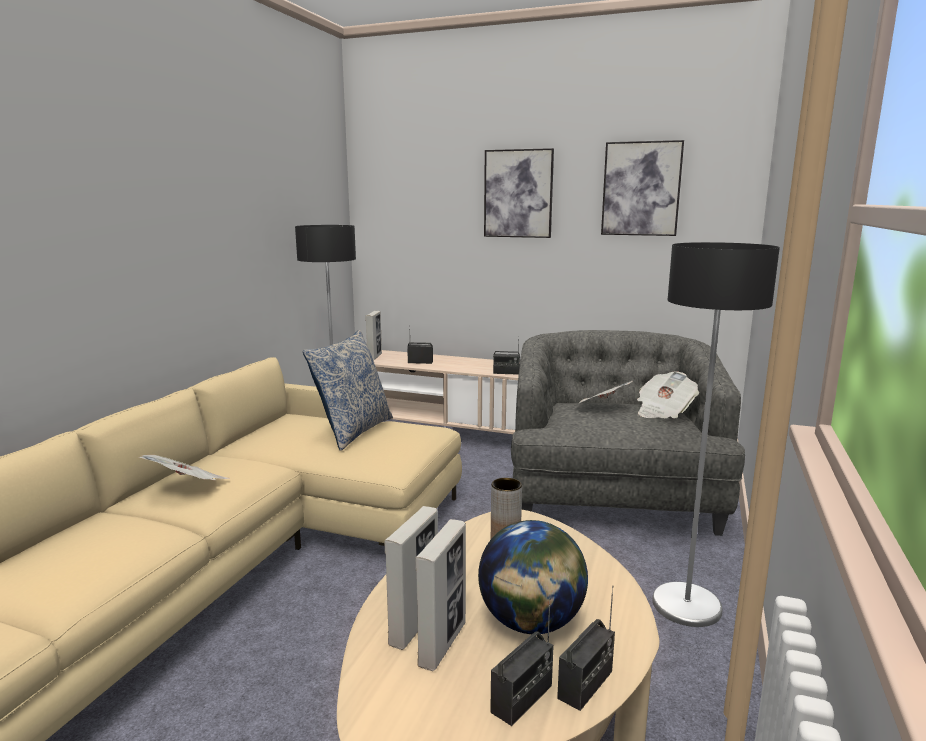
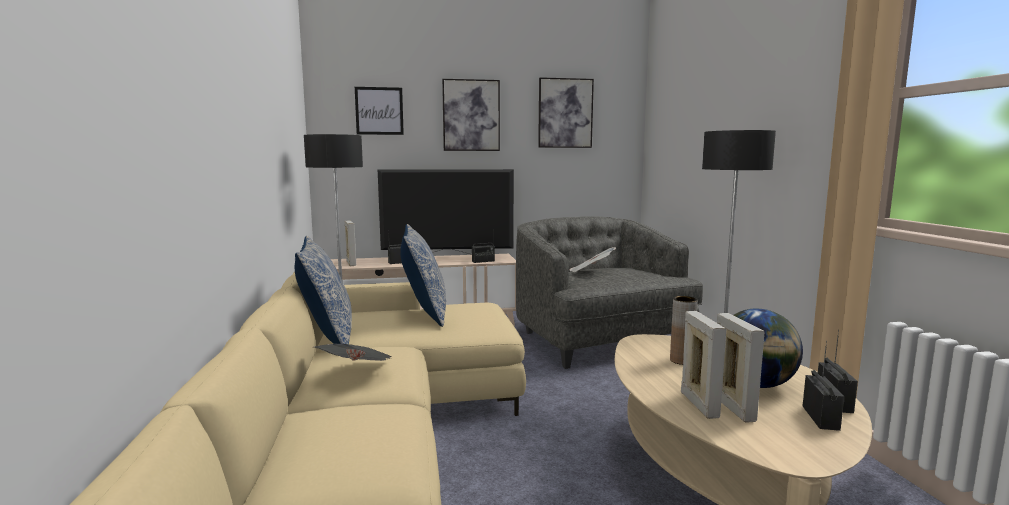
camera: 30 degrees left, 5 degrees down
(237, 442) = (327, 339): none -> pillow
(418, 190) = (379, 111): none -> picture
(475, 364) = (447, 259): none -> television
(663, 411) = (632, 268): newspaper -> none

